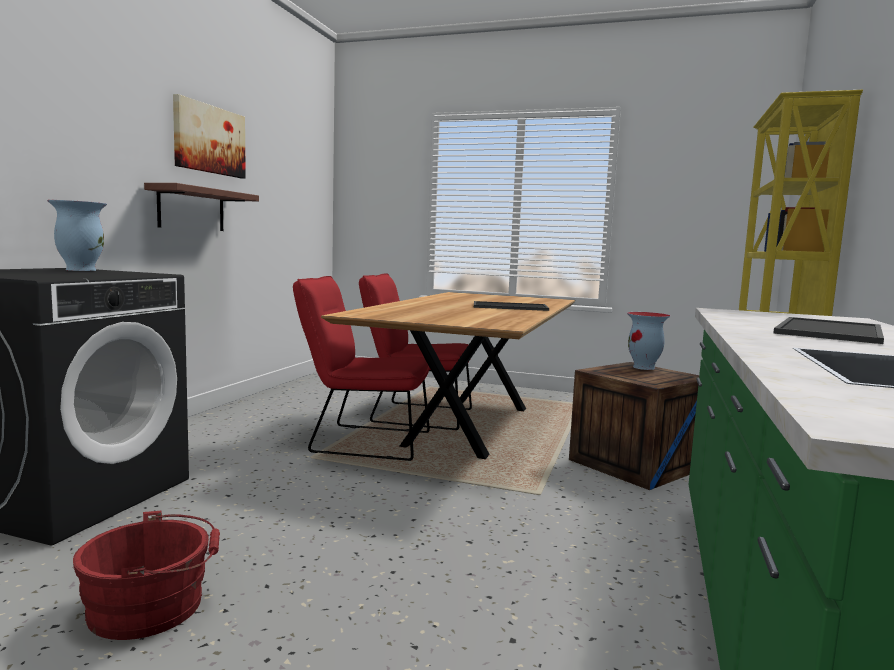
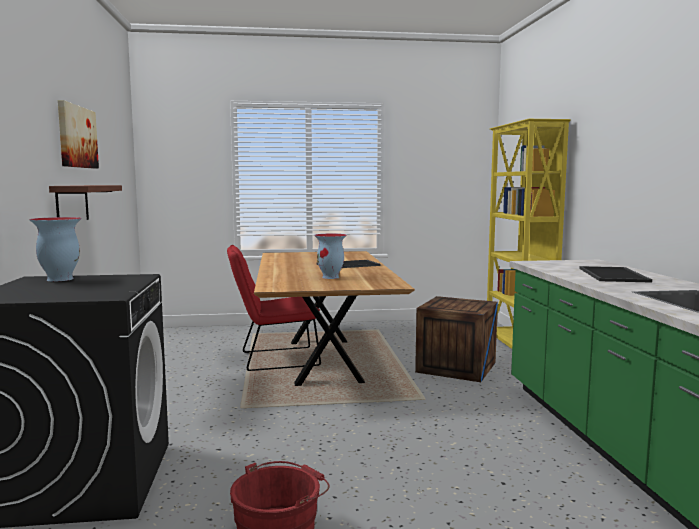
camera: 25 degrees left, 0 degrees up
(362, 441) = (262, 387): red chair -> none
(644, 367) = (452, 299): vase -> vase (331, 277)

